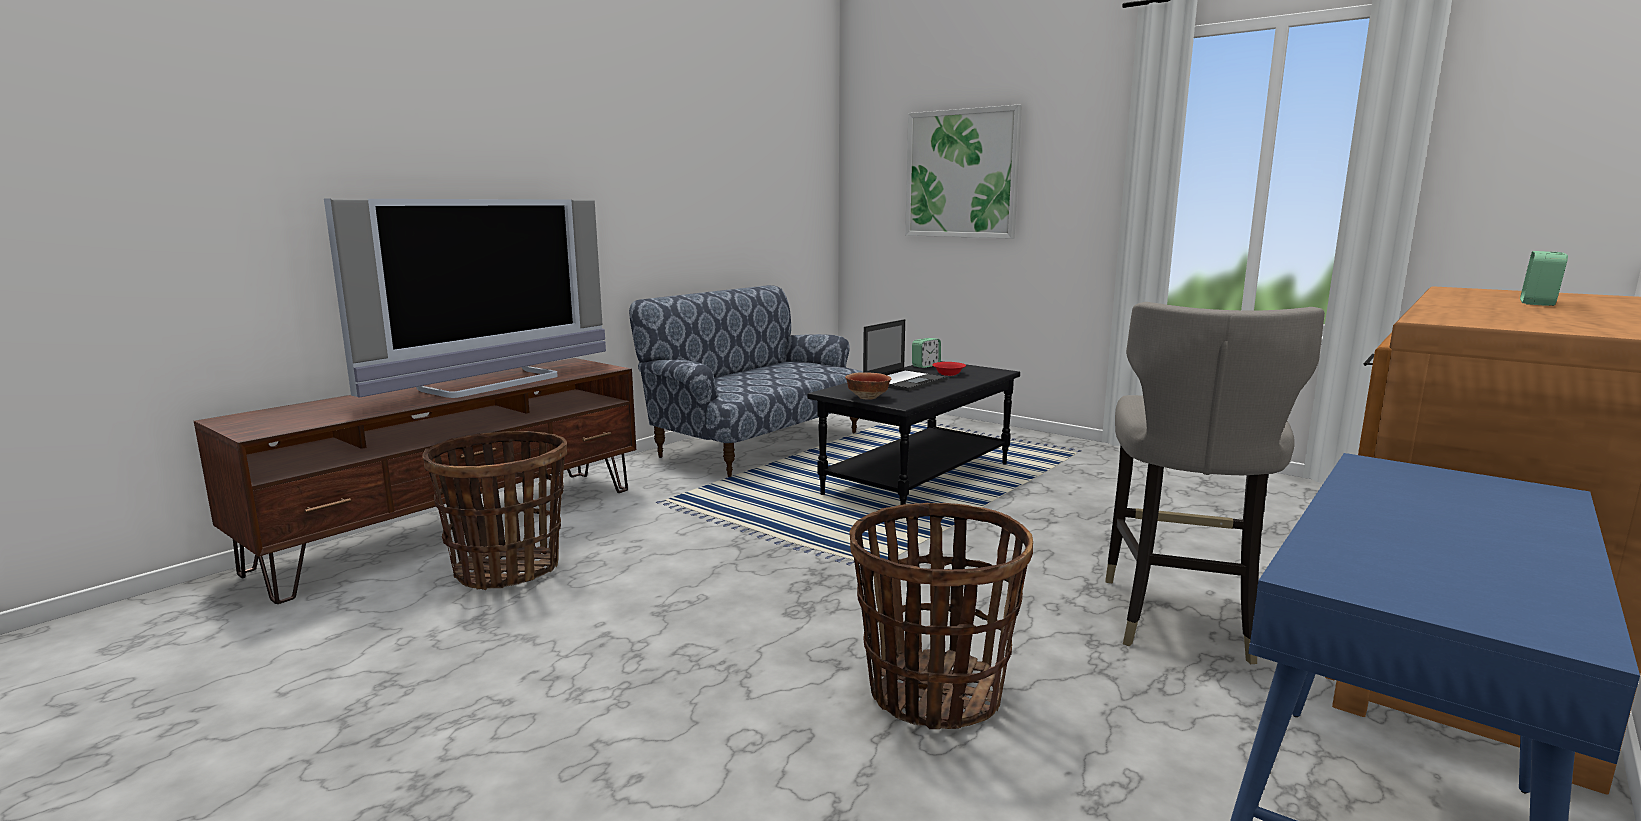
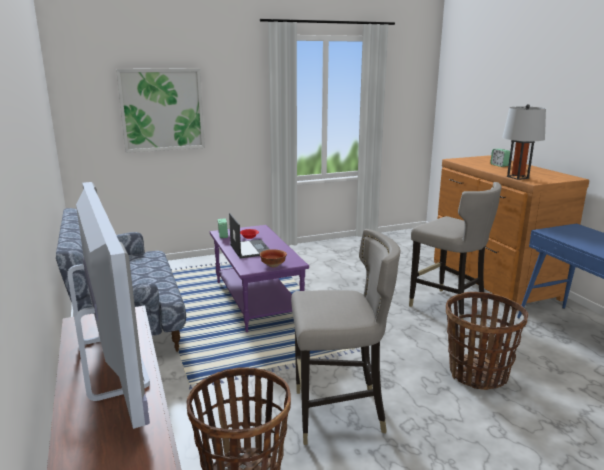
camera: 60 degrees left, 5 degrees up
(678, 594) = (339, 414): none -> grey stool
(917, 478) = (255, 300): black coffee table -> purple coffee table
(1439, 313) = (518, 177): none -> grey table lamp

